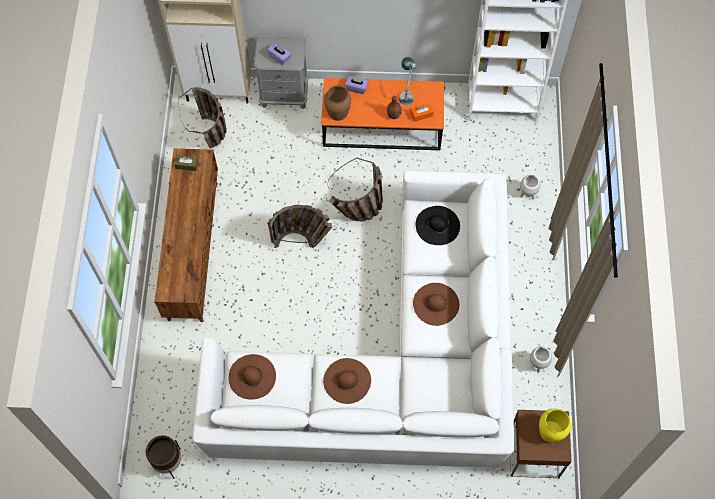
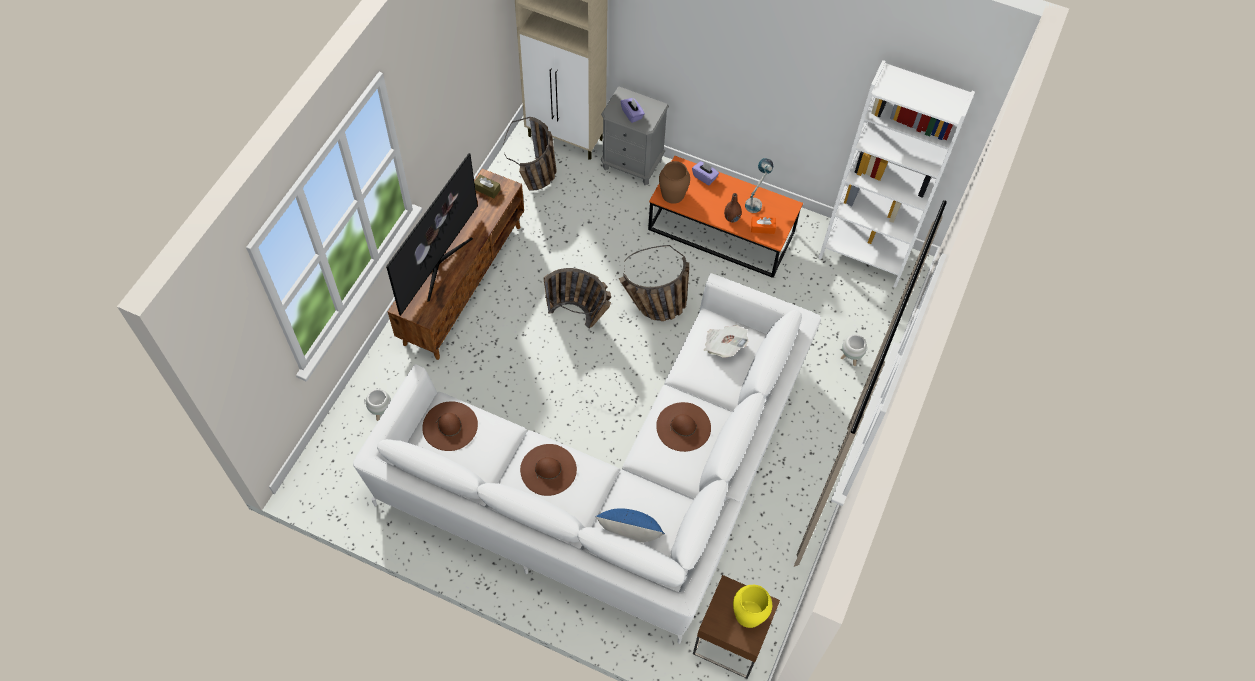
camera: 20 degrees right, 5 degrees down
(168, 462) = (333, 488): brown planter -> none
(177, 245) = (438, 264): none -> television
(434, 408) = (630, 536): none -> blue pillow
(437, 225) = (724, 345): black hat -> newspaper
(537, 364) = (779, 544): white planter -> white planter (382, 413)

